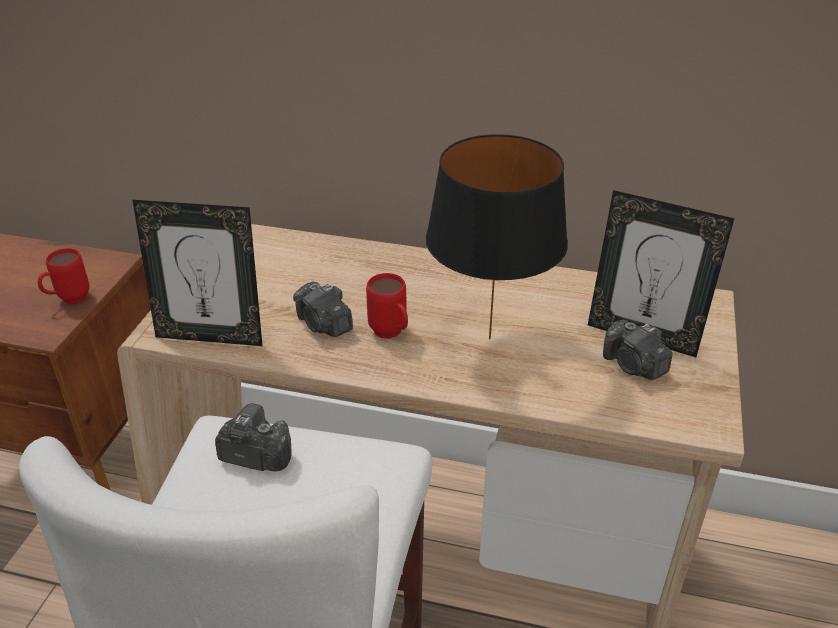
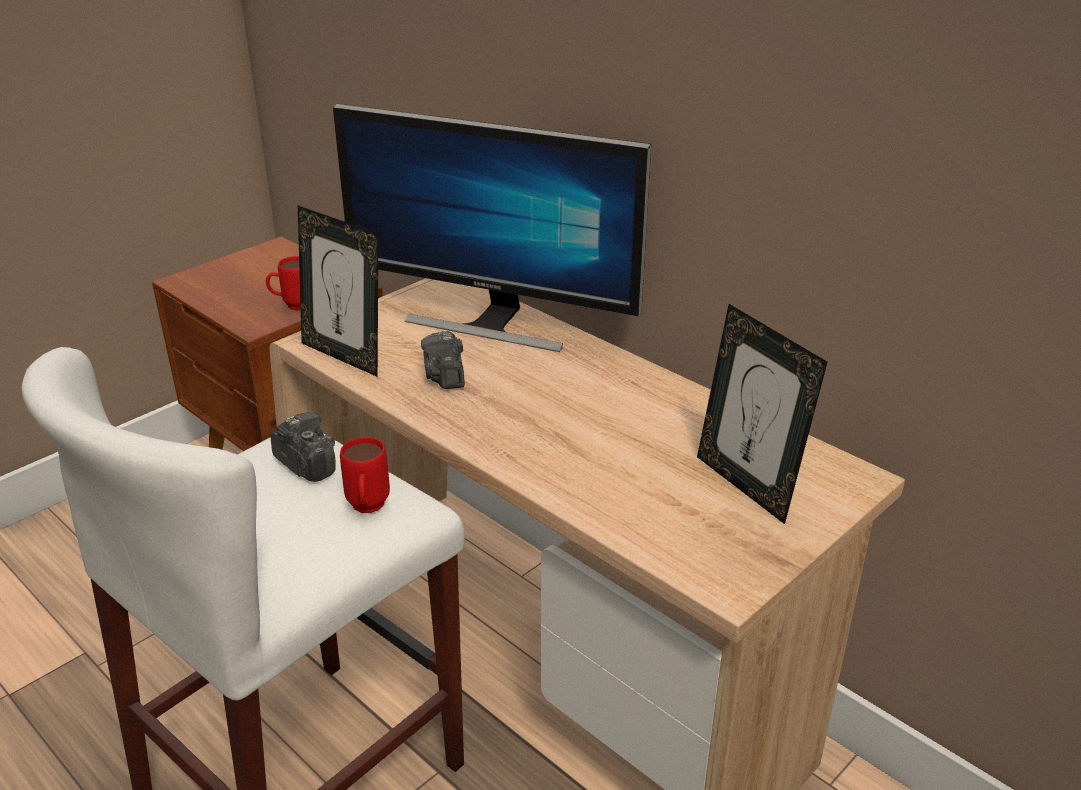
camera: 30 degrees right, 5 degrees down
(316, 260) = (492, 322): none -> monitor
(391, 335) = (495, 403): red mug -> red mug (367, 510)
(488, 337) = (583, 435): black table lamp -> none
(633, 366) = (705, 508): camera -> none

